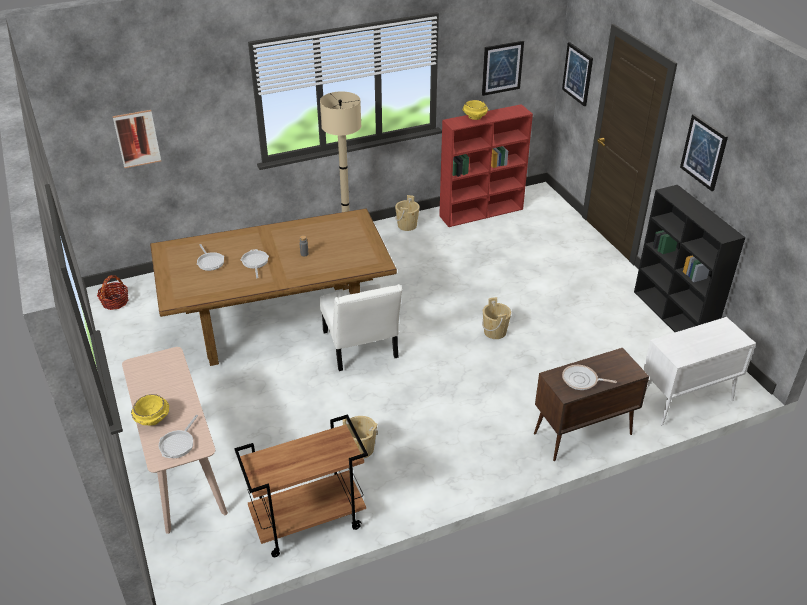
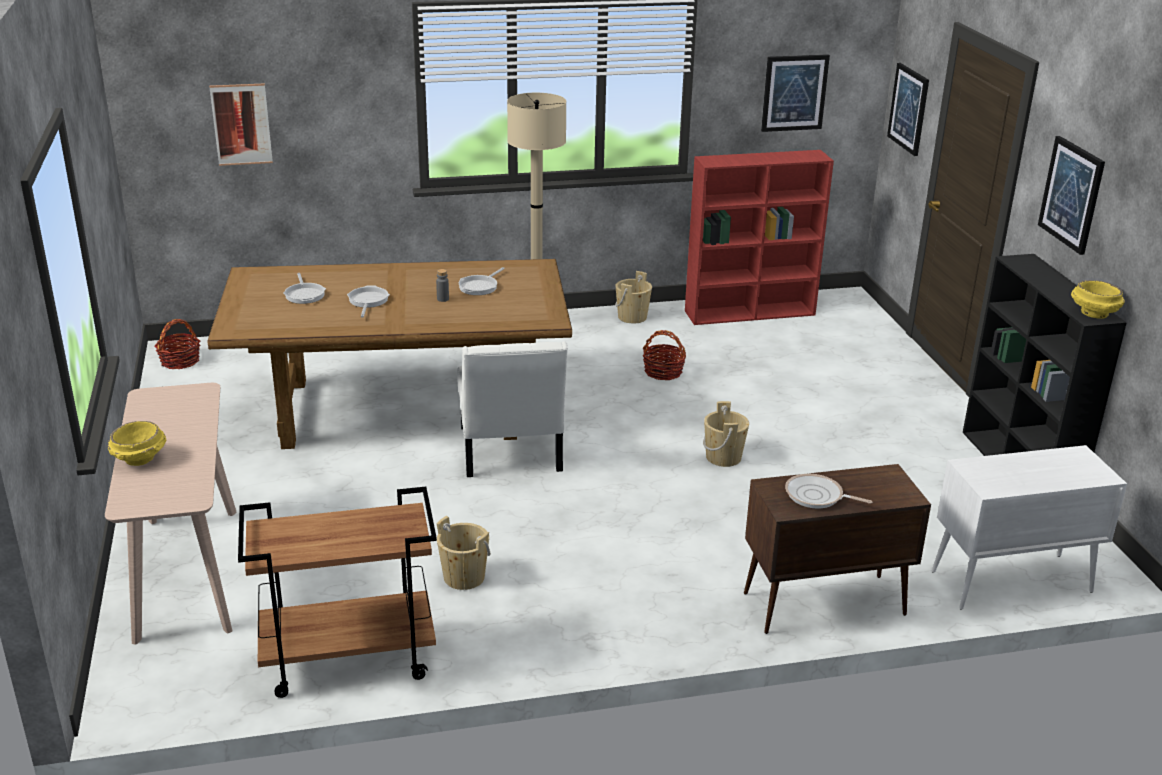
camera: 10 degrees right, 10 degrees down
(178, 444) = (162, 491): frying pan -> frying pan (480, 286)
(439, 268) = (663, 372): none -> basket
(474, 117) = (743, 157): yellow bowl -> yellow bowl (1093, 313)

